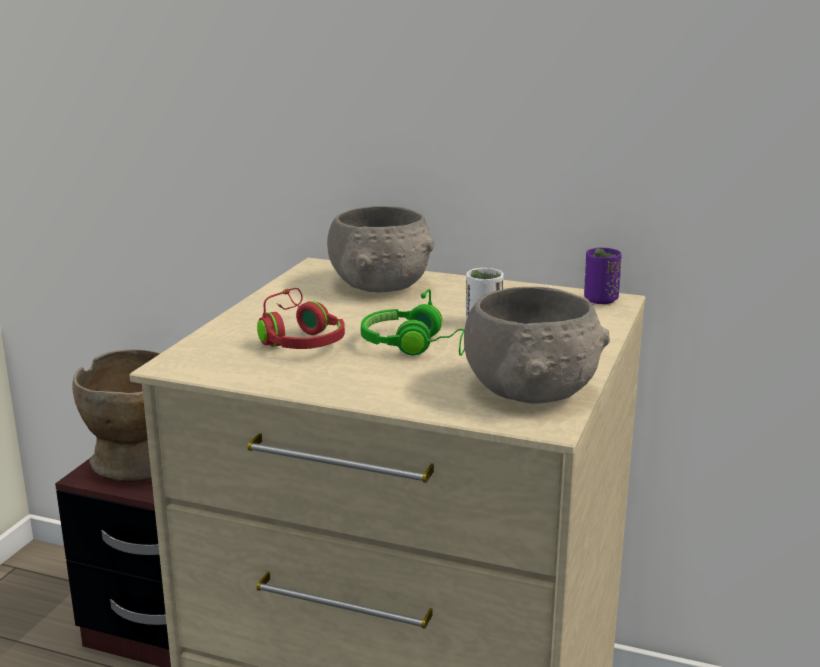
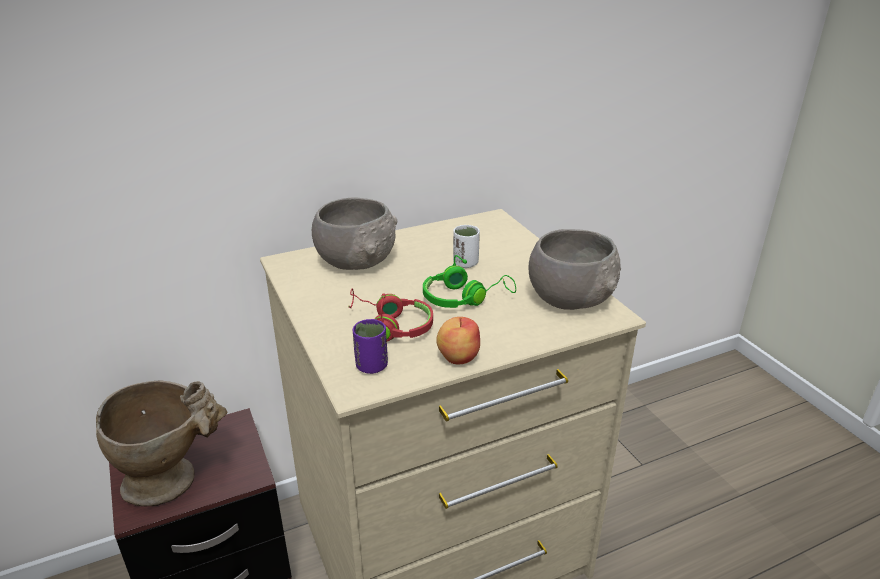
camera: 45 degrees left, 10 degrees up
(302, 383) = (458, 357): none -> apple
(600, 300) = (489, 220): purple cup -> purple cup (371, 366)

